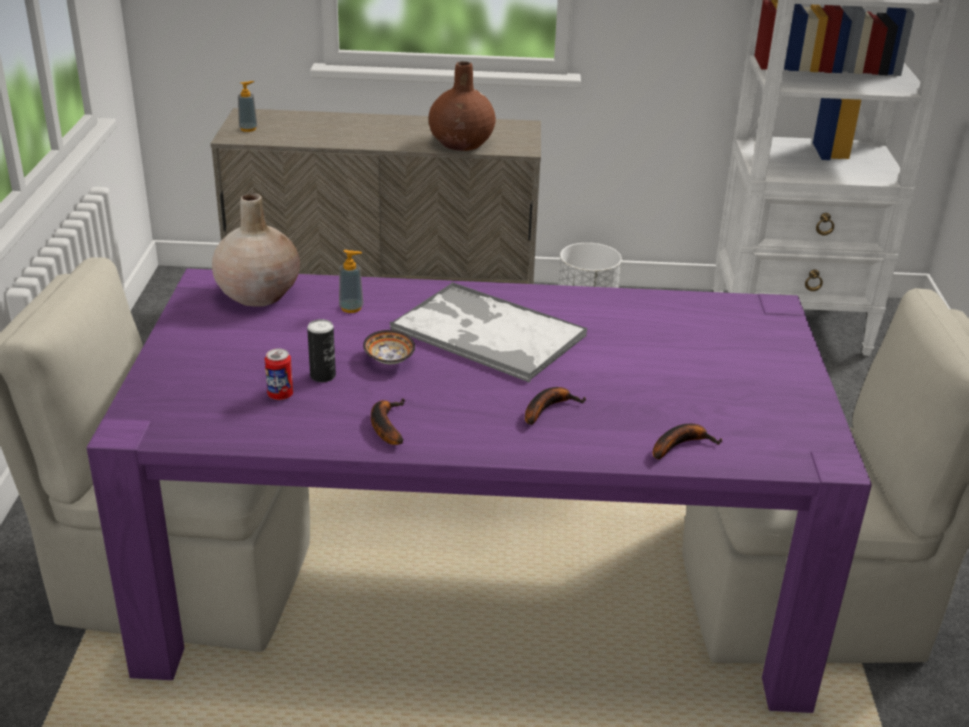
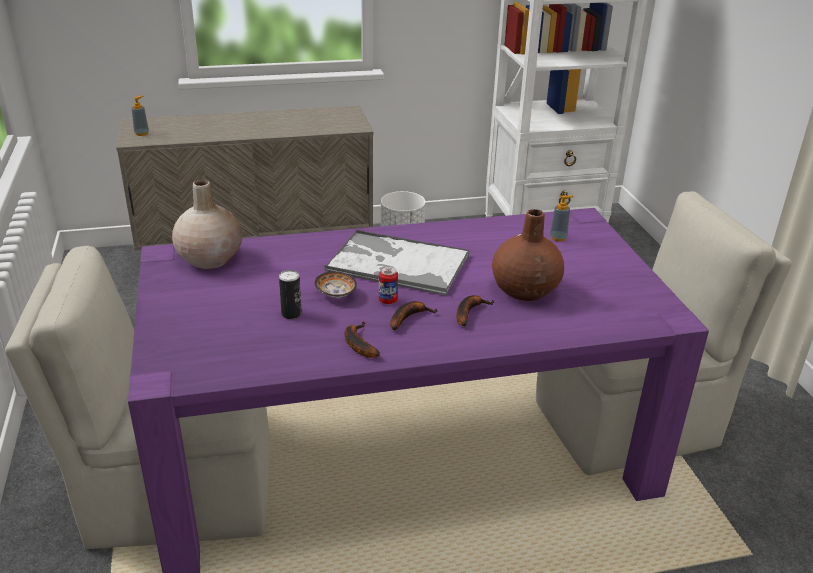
camera: 15 degrees left, 0 degrees up
(280, 395) = (265, 334): can -> can (388, 301)
(351, 308) = (287, 259): soap dispenser -> soap dispenser (558, 238)
(462, 143) = (311, 128): brown vase -> brown vase (525, 290)
(680, 445) = (573, 323): banana -> banana (408, 317)

